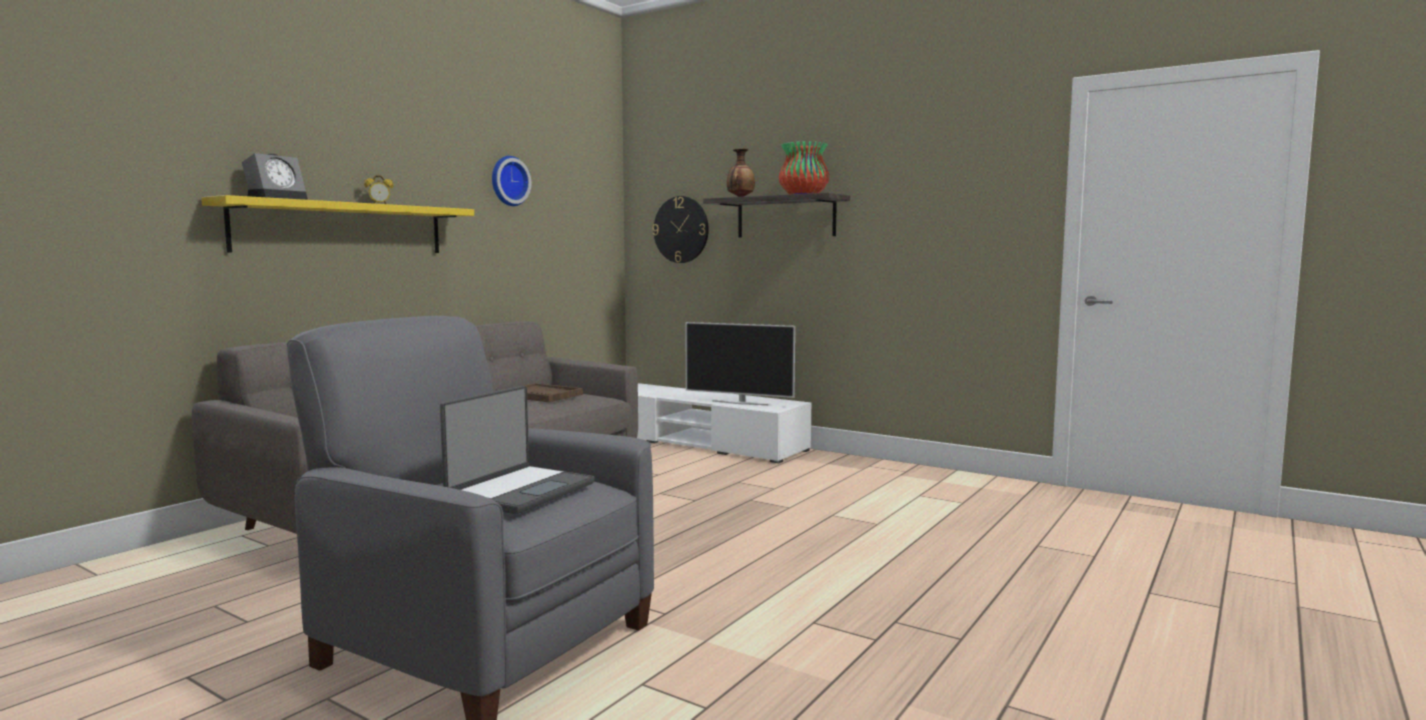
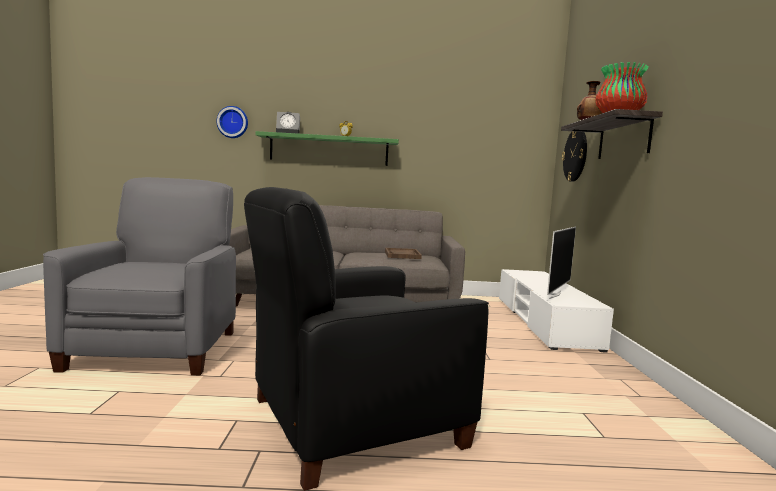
camera: 55 degrees right, 0 degrees up
(342, 228) = (329, 150): yellow shelf -> green shelf
(508, 181) = (445, 123): wall clock -> wall clock (233, 122)
(519, 491) = (142, 268): laptop -> none
(740, 403) = (554, 294): television -> television turned 135 degrees counterclockwise
(867, 572) = (353, 422): none -> black armchair

